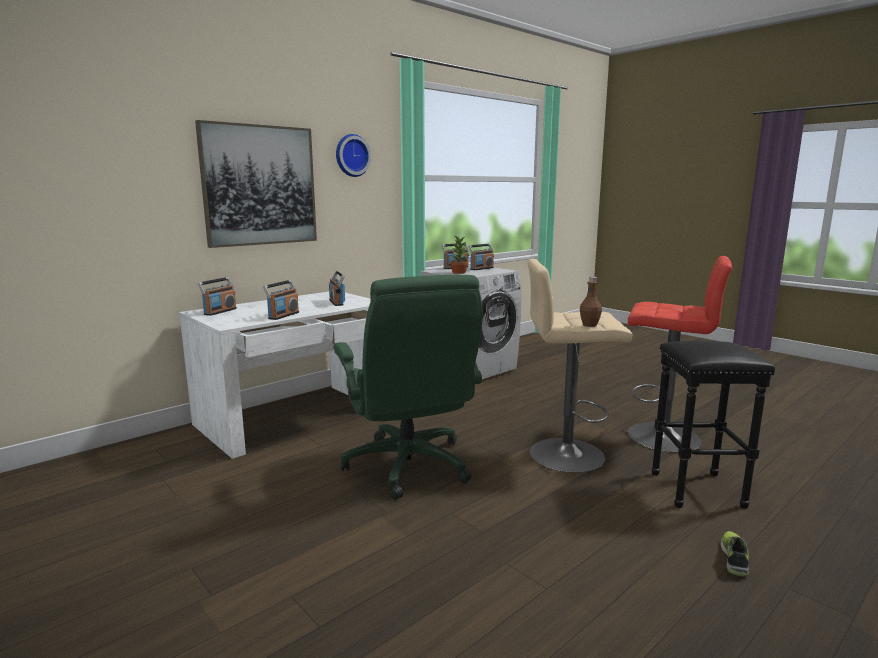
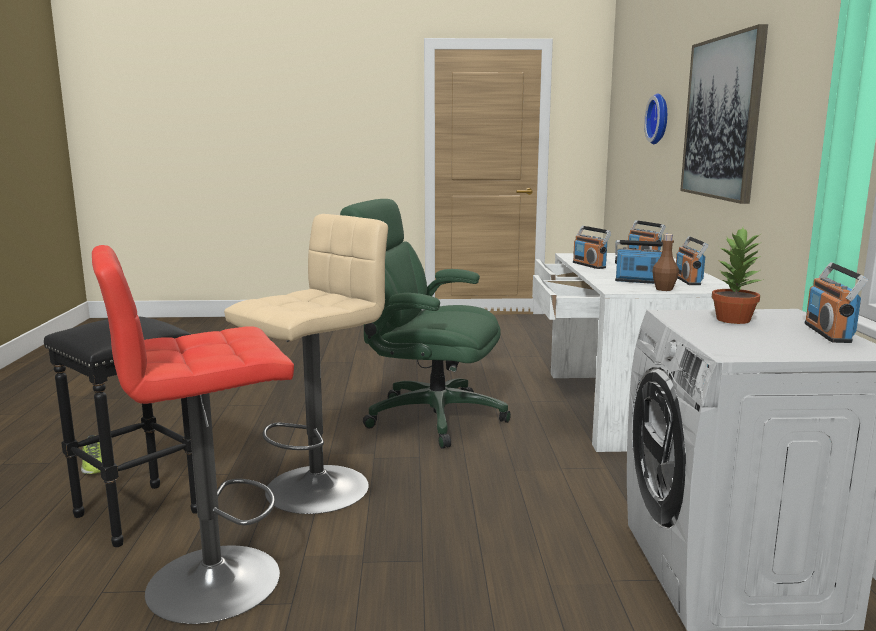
camera: 130 degrees right, 0 degrees up
(351, 155) = (806, 56): wall clock -> wall clock (660, 119)
(481, 268) = (788, 344): radio -> radio (688, 280)
(589, 325) = (276, 296): brown bottle -> brown bottle (664, 289)

